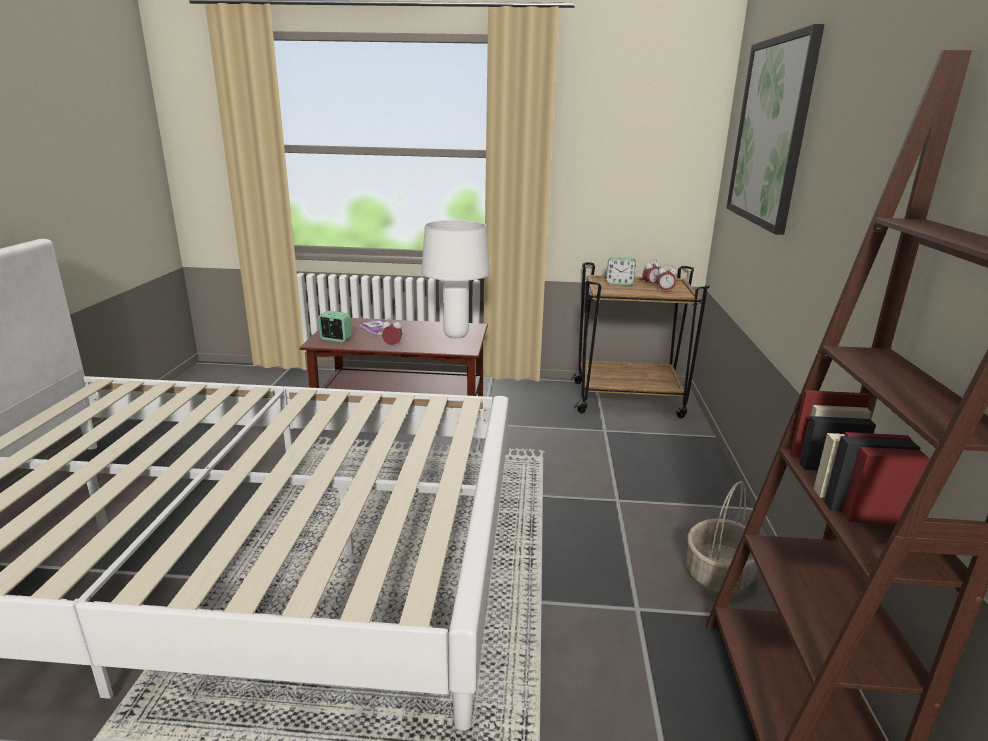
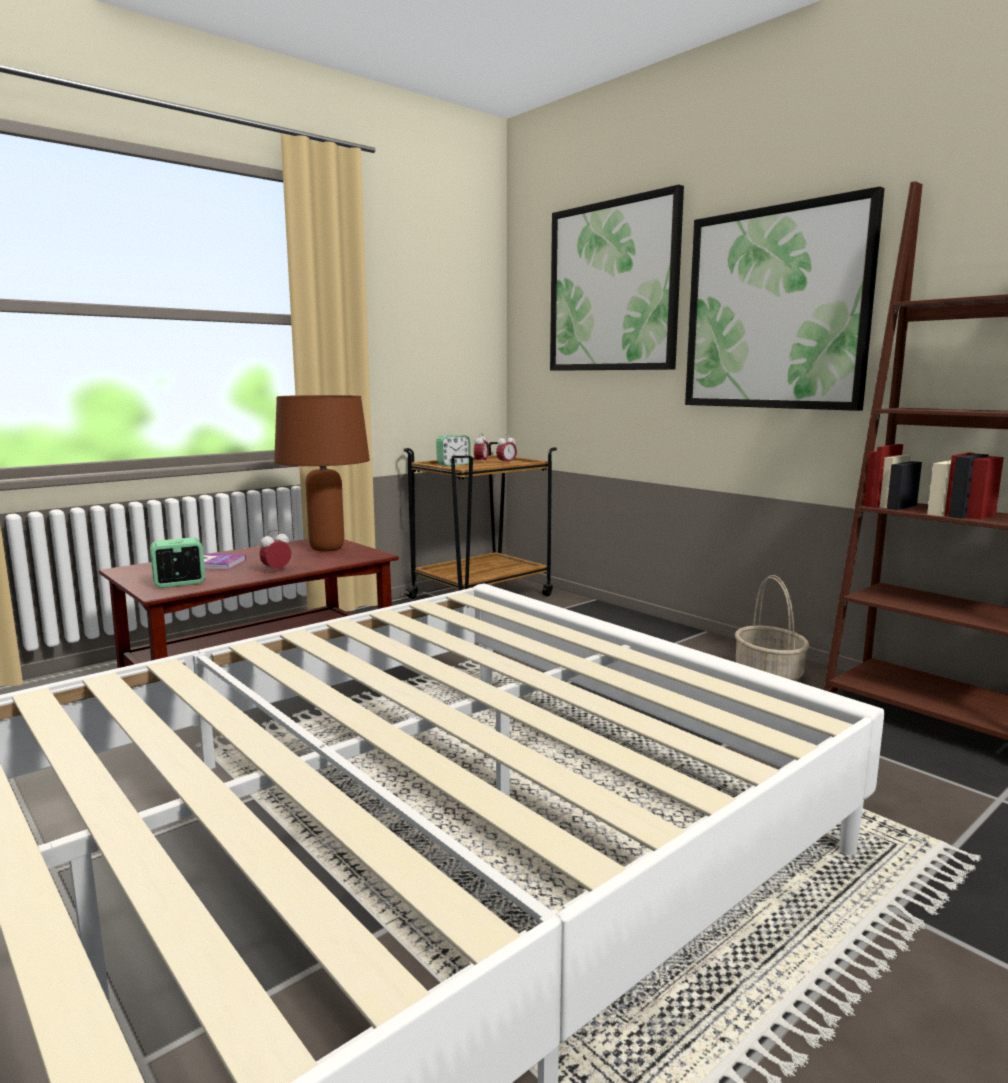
camera: 45 degrees left, 10 degrees down
(456, 335) = (327, 548): white table lamp -> brown table lamp
(847, 189) = (775, 309): none -> picture

